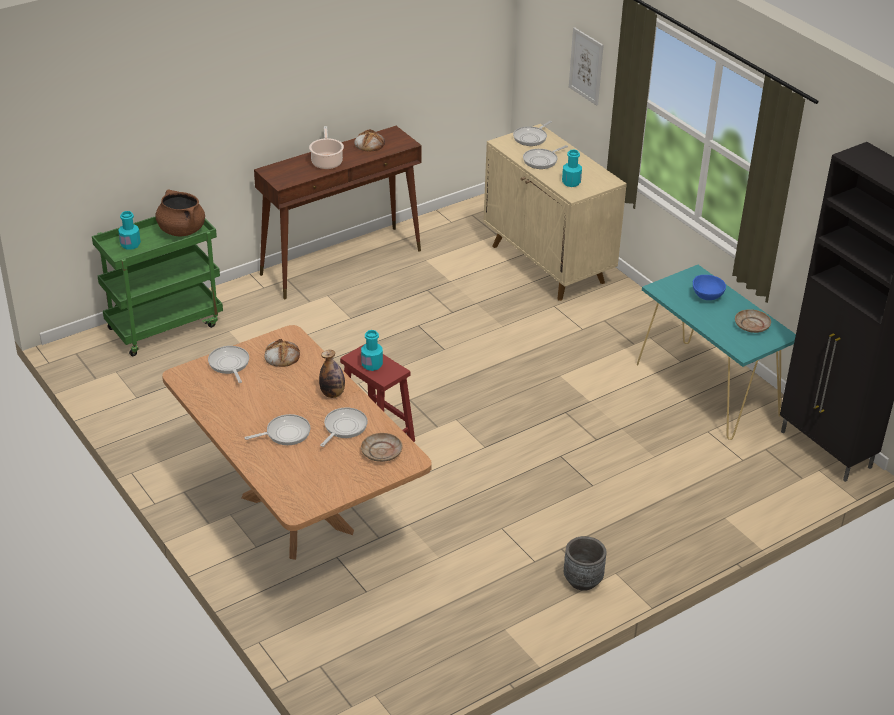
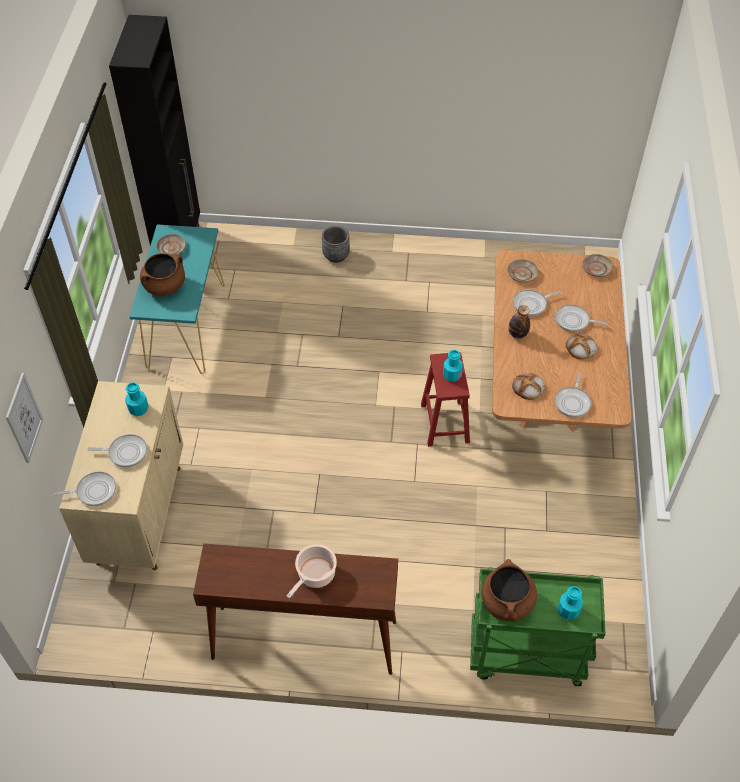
camera: 140 degrees left, 15 degrees up
(304, 500) = (596, 269): none -> beige plate
(369, 144) = (248, 578): bread -> bread (580, 348)
(583, 580) = (414, 257): grey planter -> grey planter (336, 255)
(707, 296) = (165, 286): blue bowl -> brown cooking pot

